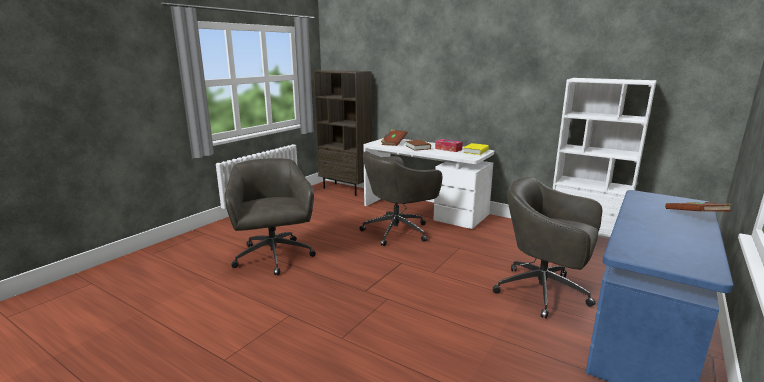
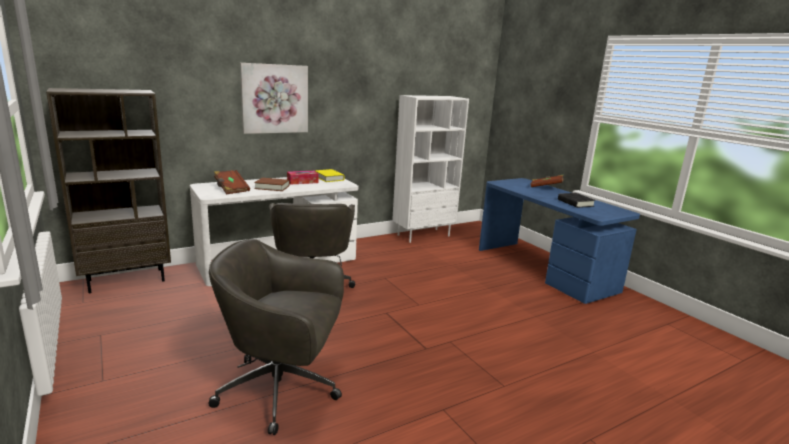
camera: 65 degrees left, 0 degrees up
(448, 79) = (274, 99): none -> picture
(544, 292) = (485, 277): grey office chair -> none
(659, 237) = (575, 203): none -> black book

